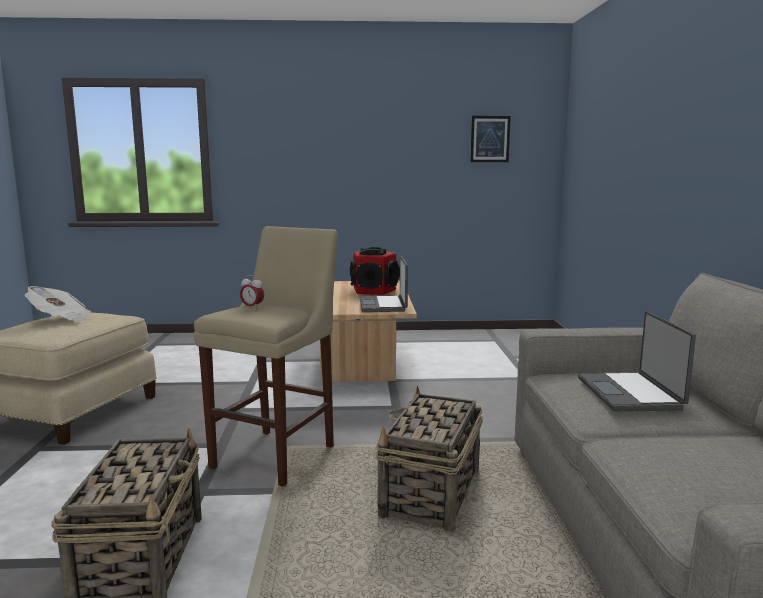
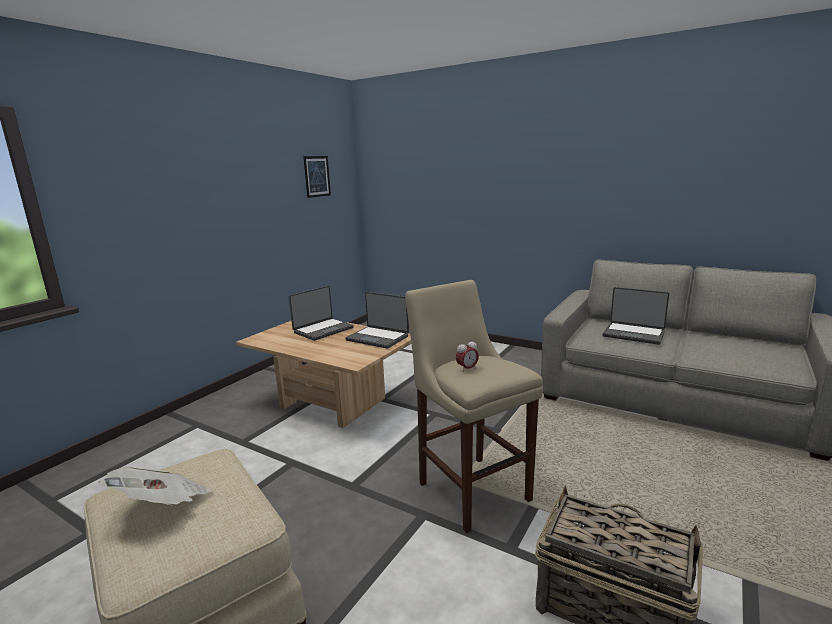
camera: 55 degrees left, 5 degrees up
(374, 290) = (323, 330): speaker -> laptop
(430, 494) = (579, 445): basket -> none

